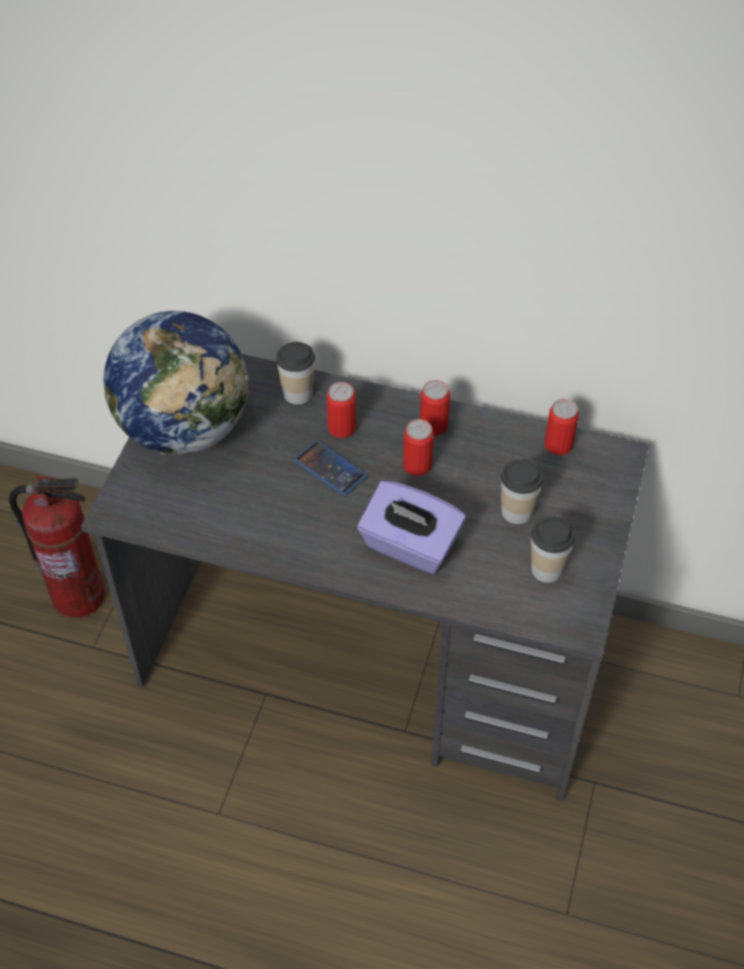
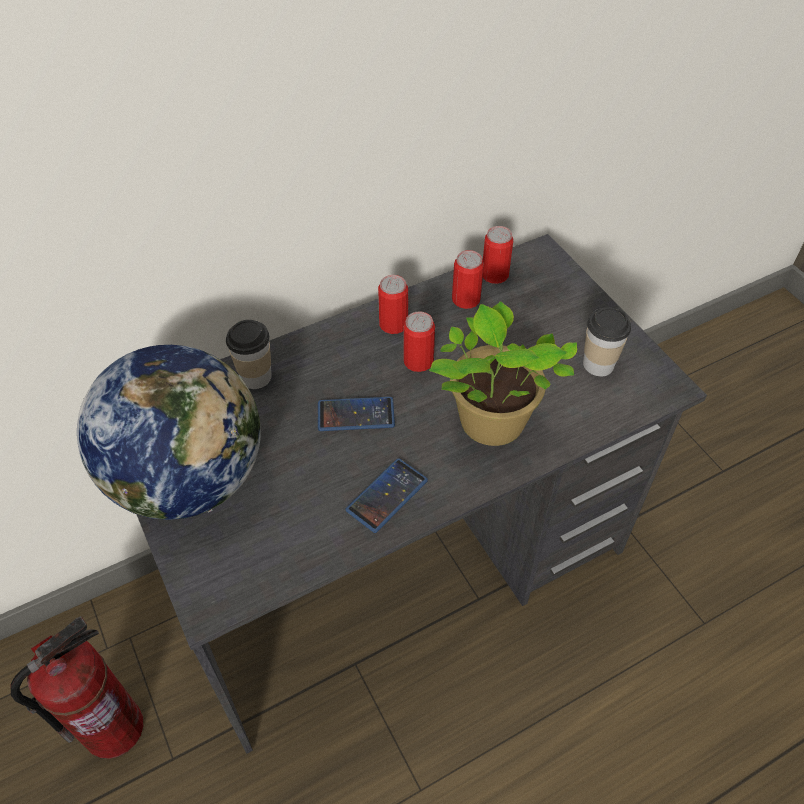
camera: 45 degrees left, 0 degrees up
(286, 535) = (387, 495): none -> phone
(341, 428) = (325, 377): can -> can (466, 299)
(409, 546) = (490, 425): purple tissue box -> potted plant
(516, 512) = (528, 341): cup -> none

